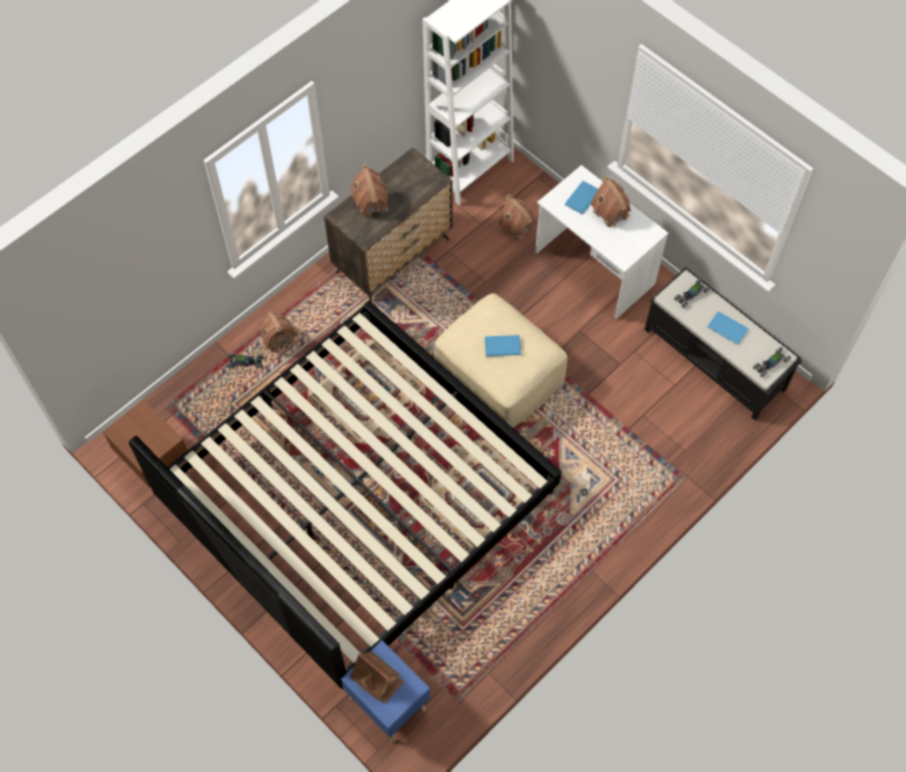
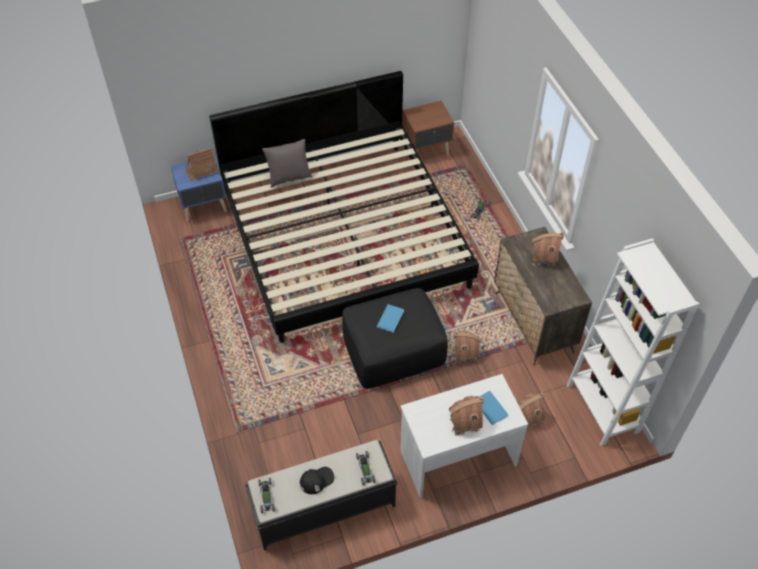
camera: 115 degrees right, 10 degrees down
(278, 338) = (490, 233): toy house -> toy house (465, 353)
(325, 570) = (289, 178): none -> grey pillow
(498, 373) = (393, 349): beige ottoman -> black ottoman
(728, 329) = (317, 480): blue book -> black cap

